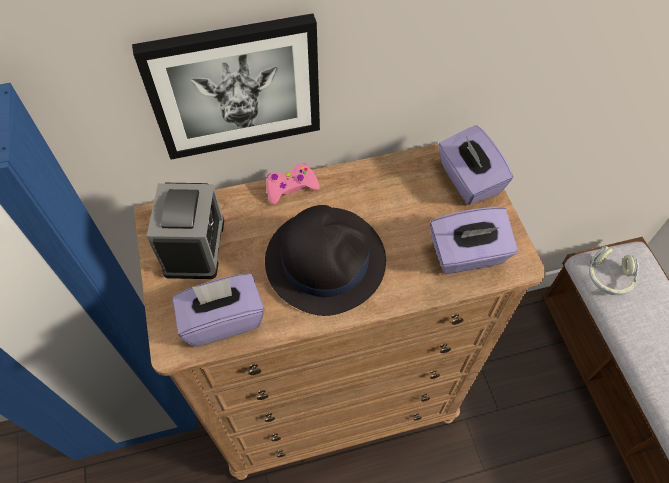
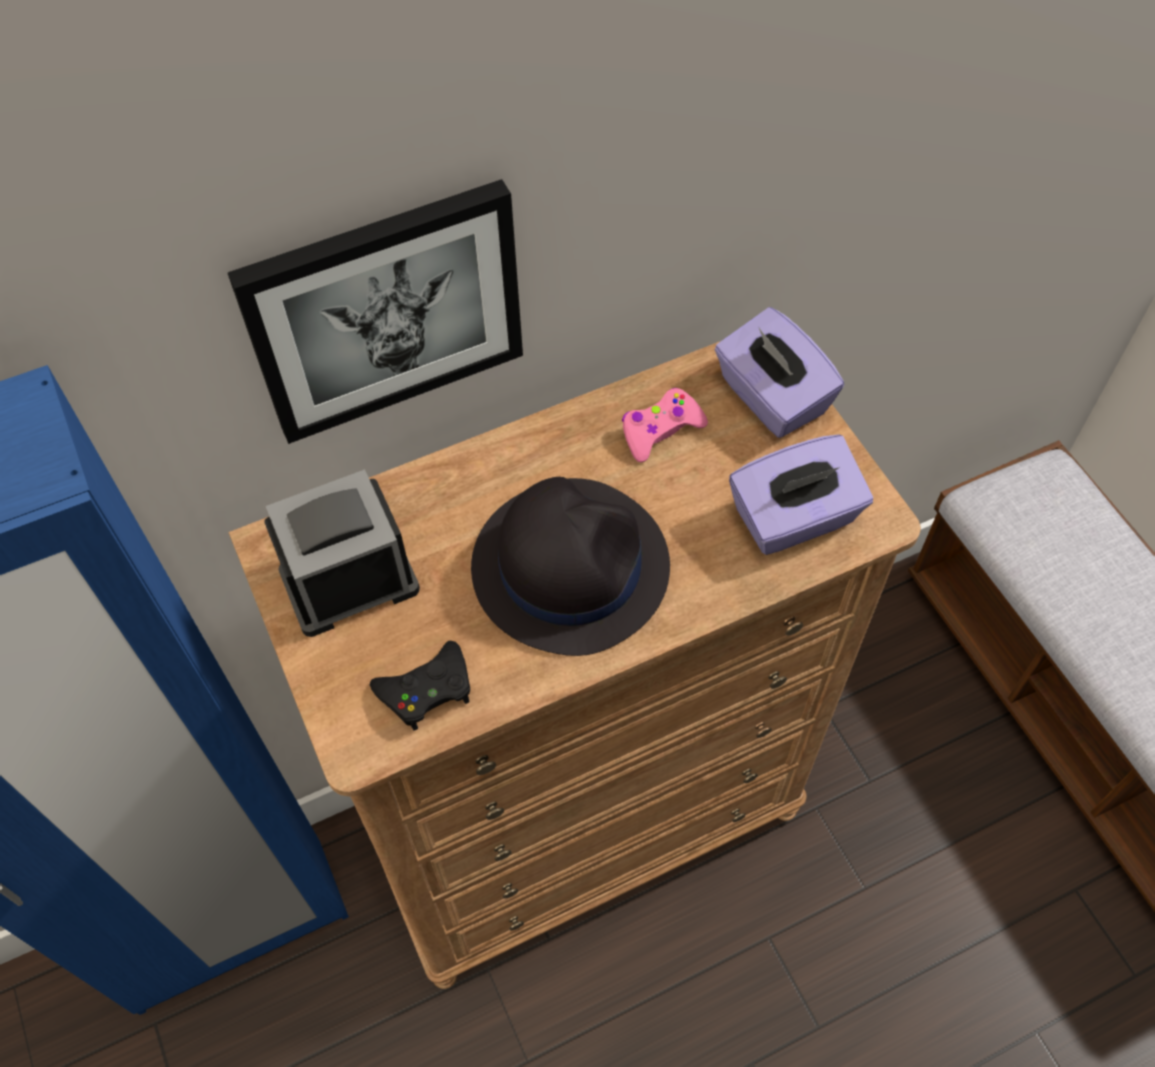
camera: 10 degrees left, 0 degrees up
(194, 246) = (349, 581): alarm clock -> alarm clock turned 105 degrees counterclockwise
(223, 319) = (427, 690): purple tissue box -> black game controller
(291, 187) = (486, 457): pink game controller -> pink game controller (660, 430)
(609, 277) = (1016, 519): headphones -> none

